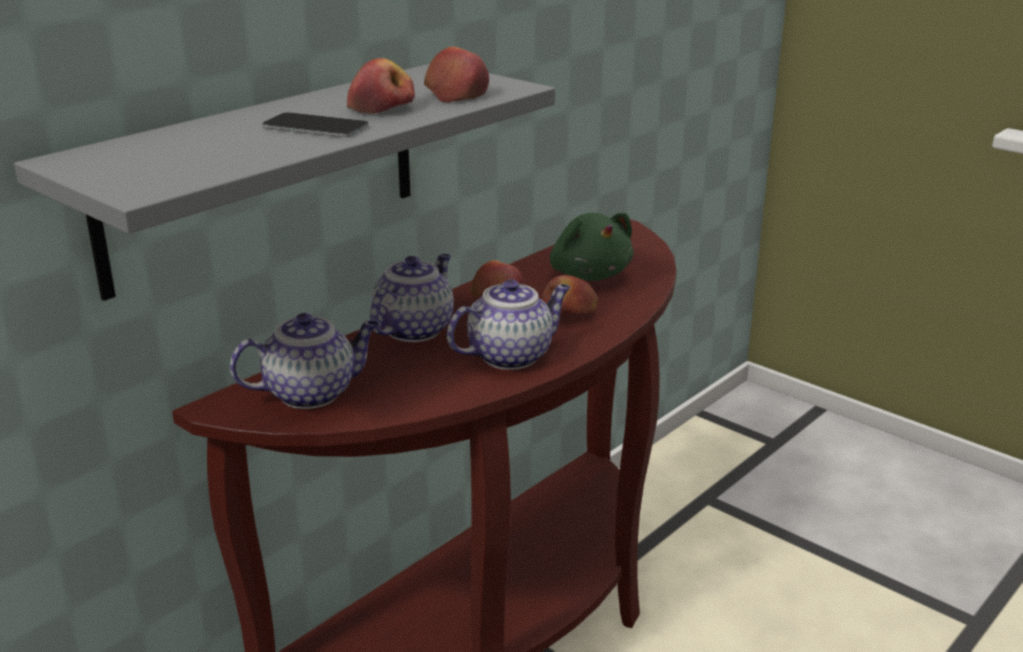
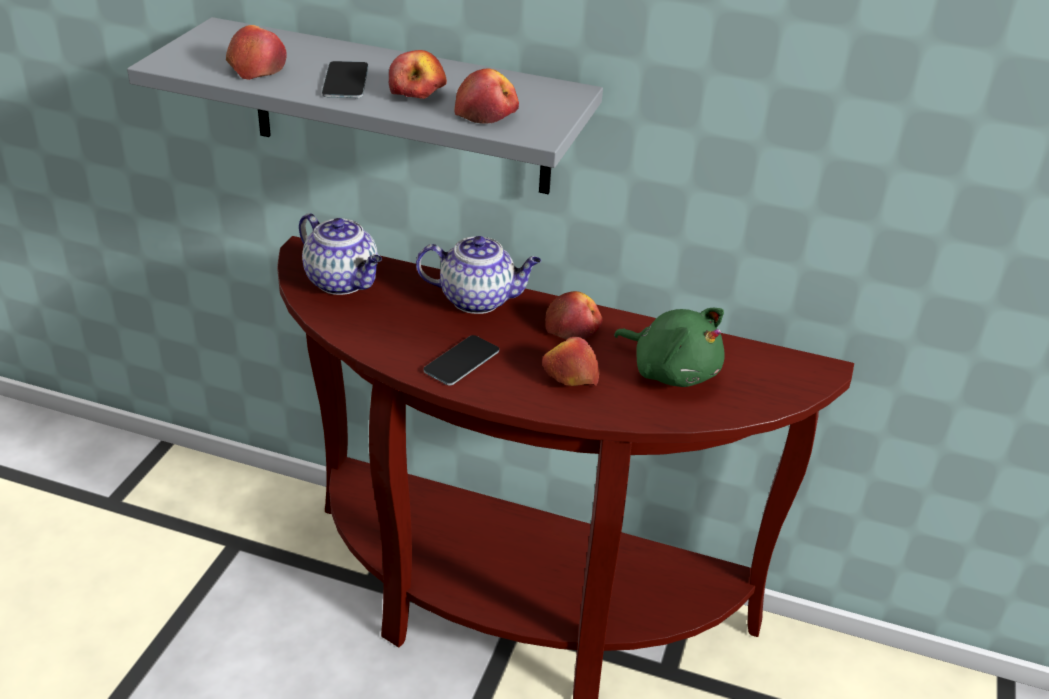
camera: 65 degrees right, 10 degrees up
(225, 154) = (257, 67): none -> apple
(511, 355) = (461, 361): teapot -> phone
(589, 274) = (672, 371): green plush toy -> green plush toy turned 90 degrees counterclockwise

